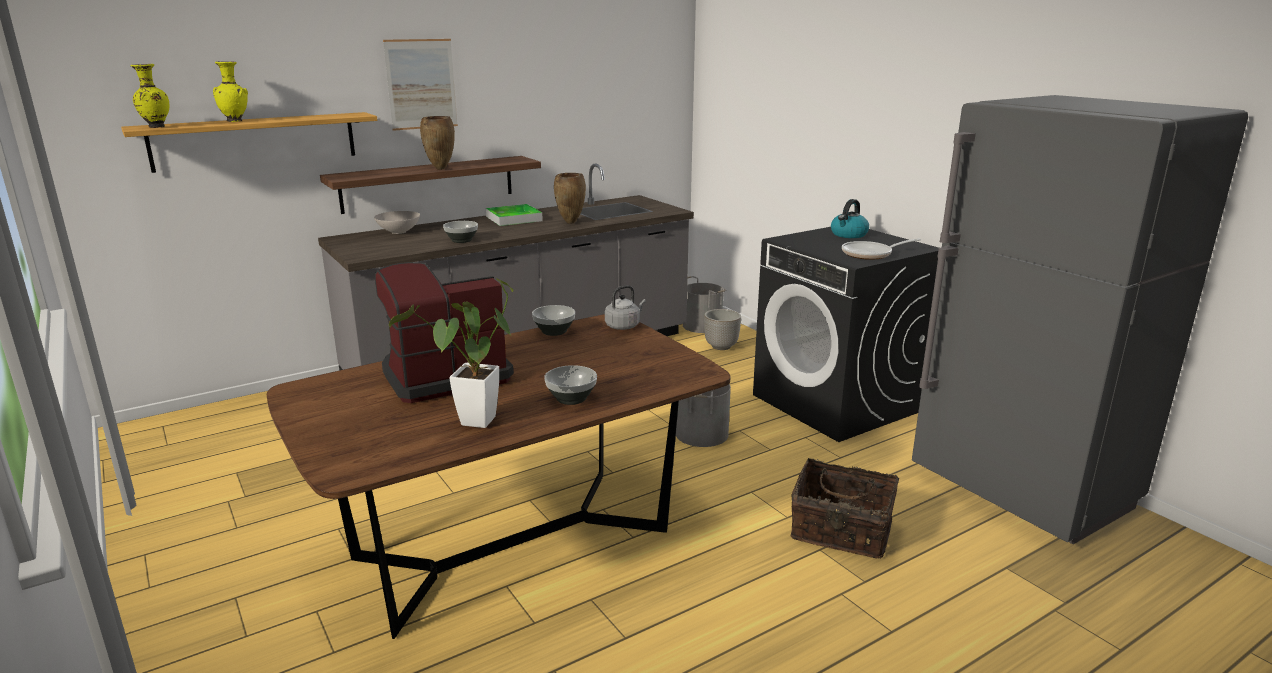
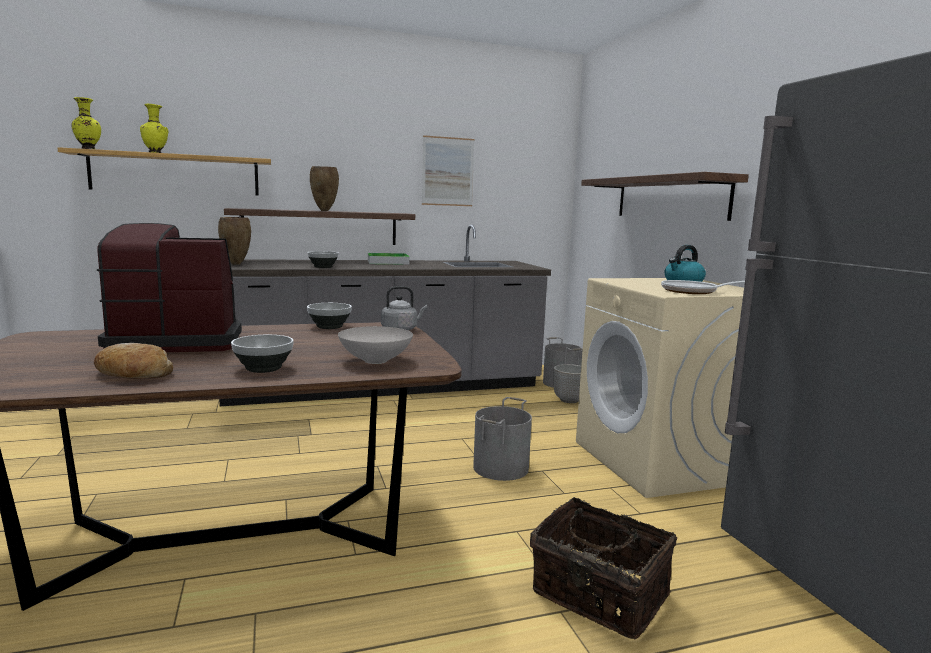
camera: 15 degrees right, 10 degrees down
(398, 232) = (283, 261): white bowl -> white bowl (374, 361)
(421, 84) = (321, 143): picture -> picture (447, 171)
(474, 425) = (133, 374): potted plant -> bread
(570, 223) = (431, 266): brown vase -> brown vase (235, 264)
(819, 137) = (669, 198): none -> shelf
(835, 404) = (661, 462): black washing machine -> beige washing machine

